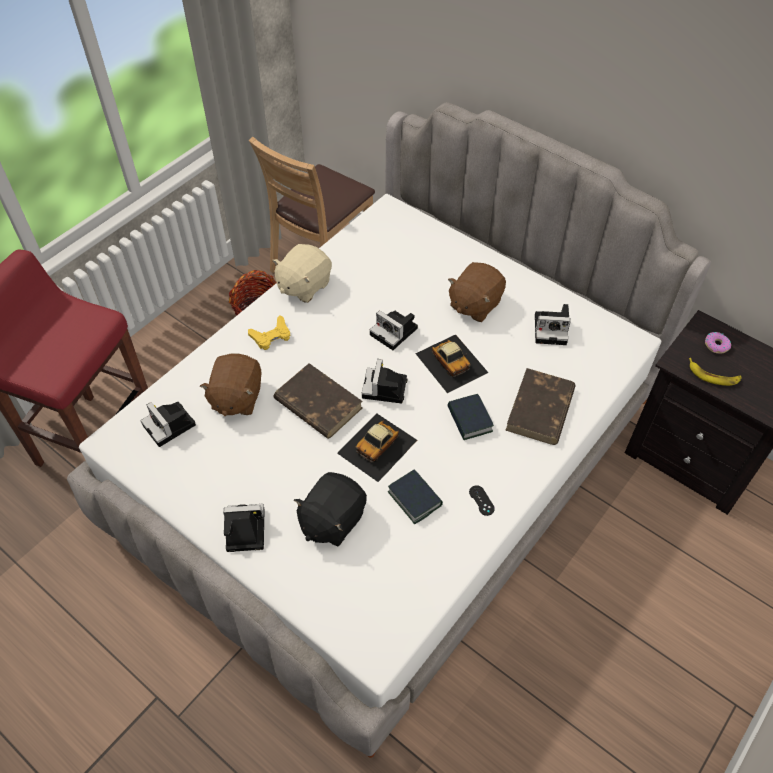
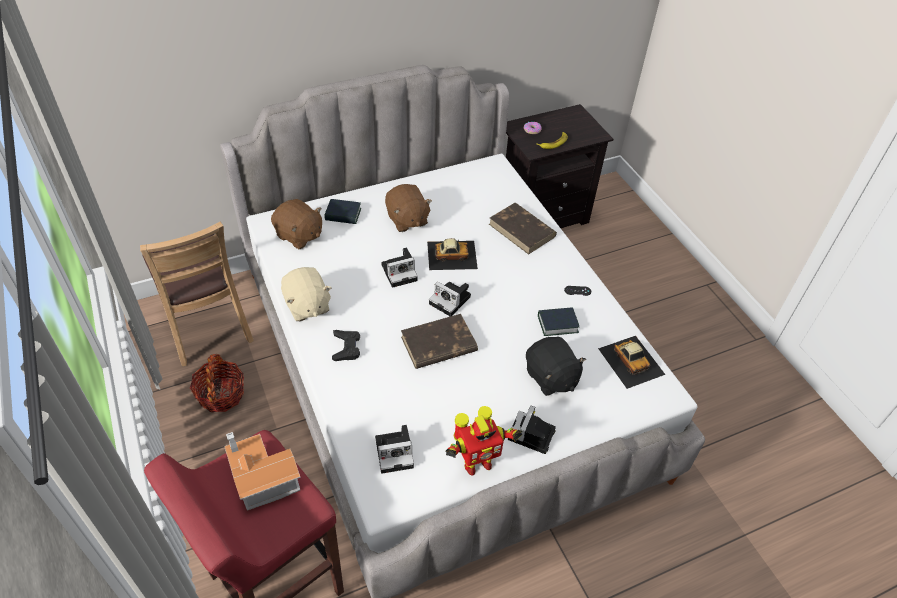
camera: 65 degrees left, 5 degrees down
(68, 334) = (261, 479): none -> toy house
(187, 495) = (476, 463): none -> toy robot
(236, 398) = (396, 395): brown plush toy -> brown plush toy (299, 235)
(271, 336) = (346, 347): yellow game controller -> black game controller
(378, 446) = (501, 325): toy car -> toy car (631, 361)
(469, 420) = (508, 268): book -> book (343, 215)
(552, 329) = (458, 194): camera -> none

